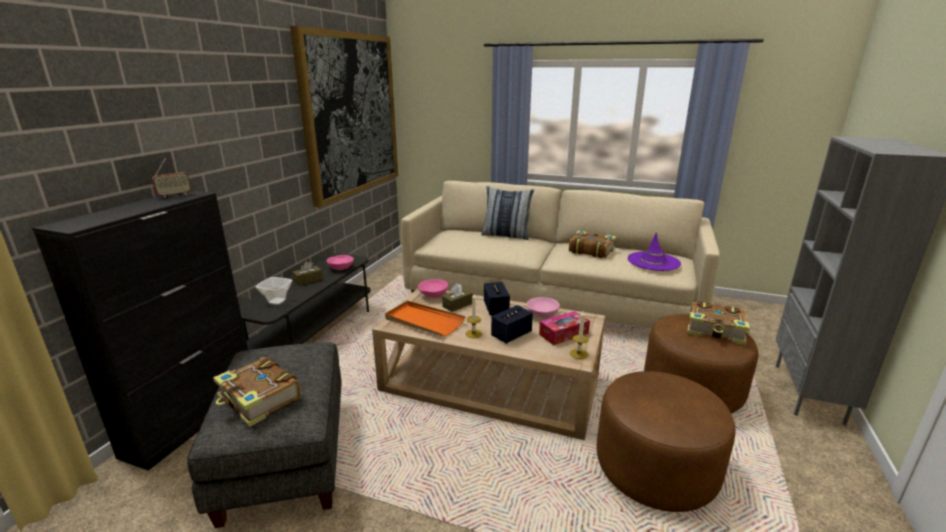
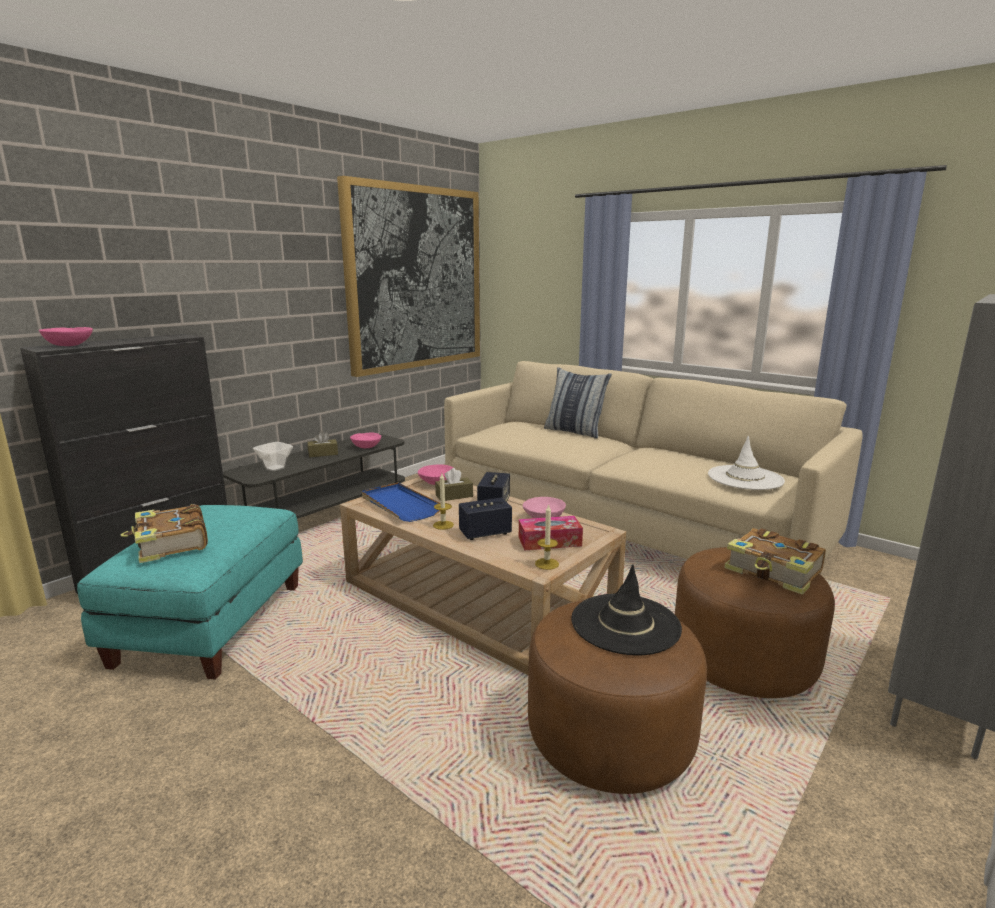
camera: 20 degrees right, 5 degrees down
(90, 219) = (68, 345): none -> pink bowl
(174, 195) = (166, 336): radio -> none
(287, 457) = (212, 624): grey ottoman -> turquoise ottoman
(424, 321) = (400, 505): orange tray -> blue tray
(590, 250) = (668, 457): book -> none
(653, 261) = (745, 478): purple hat -> white hat
(667, 391) = (625, 624): none -> black hat

